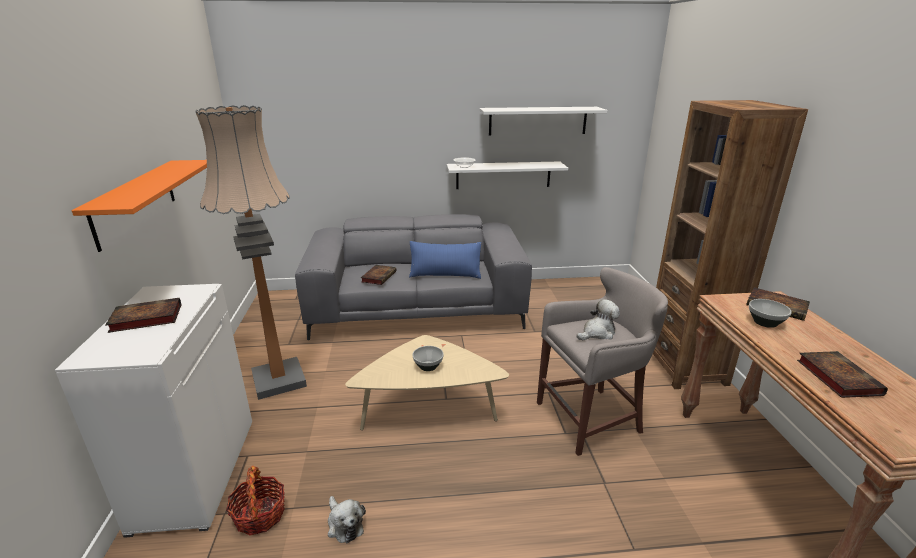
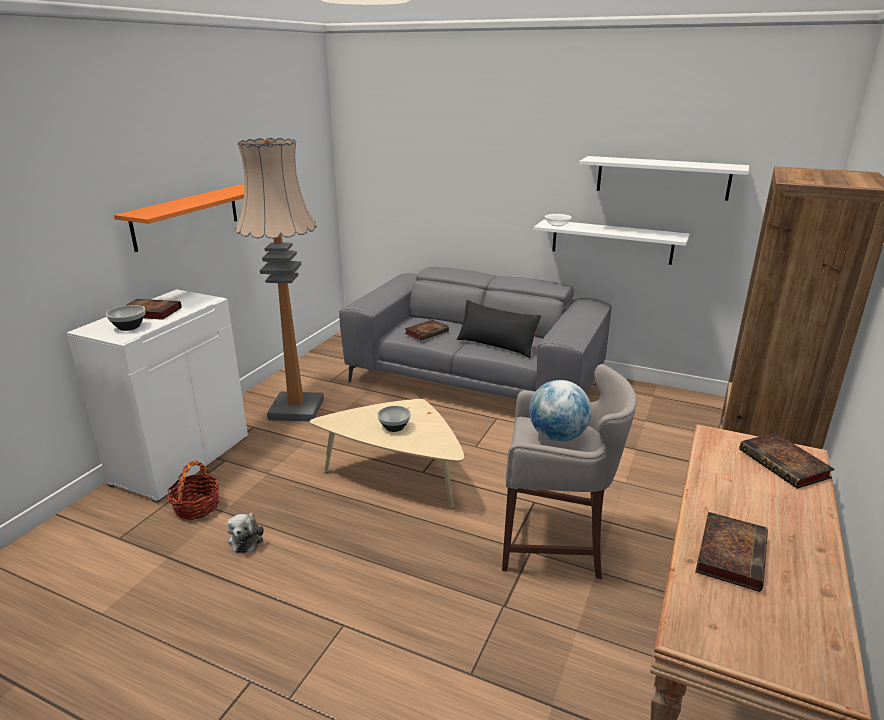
camera: 30 degrees right, 0 degrees up
(445, 274) = (496, 345): blue pillow -> black pillow
(597, 333) = (557, 437): plush toy -> globe
(766, 323) = (735, 475): bowl -> bowl (129, 327)

